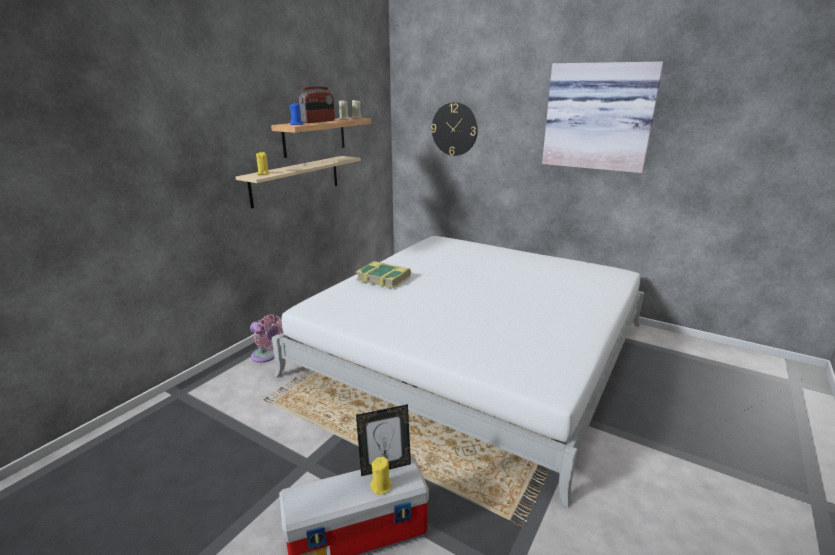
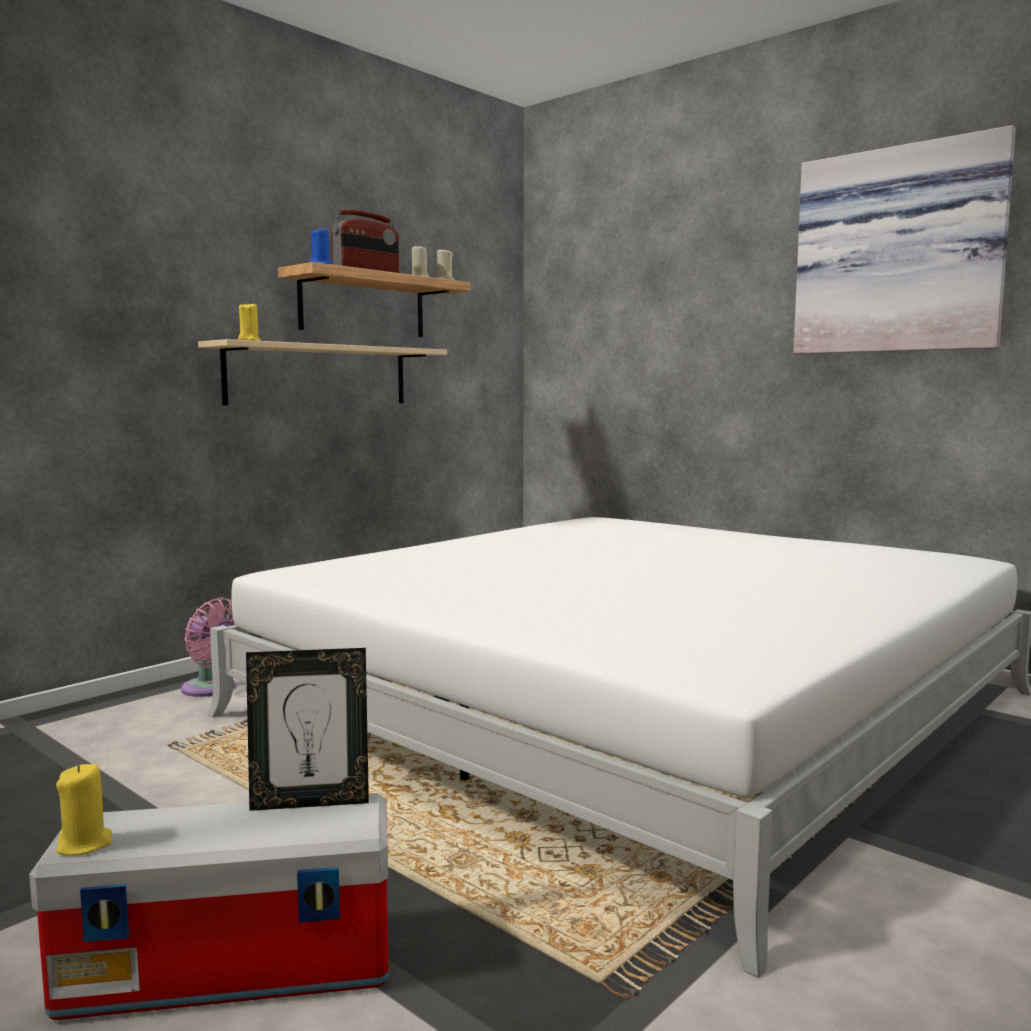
camera: 10 degrees right, 15 degrees down
(381, 486) = (282, 828): yellow candle -> yellow candle (85, 844)
(383, 278) = (456, 549): book -> none
(454, 129) = (632, 311): wall clock -> none

